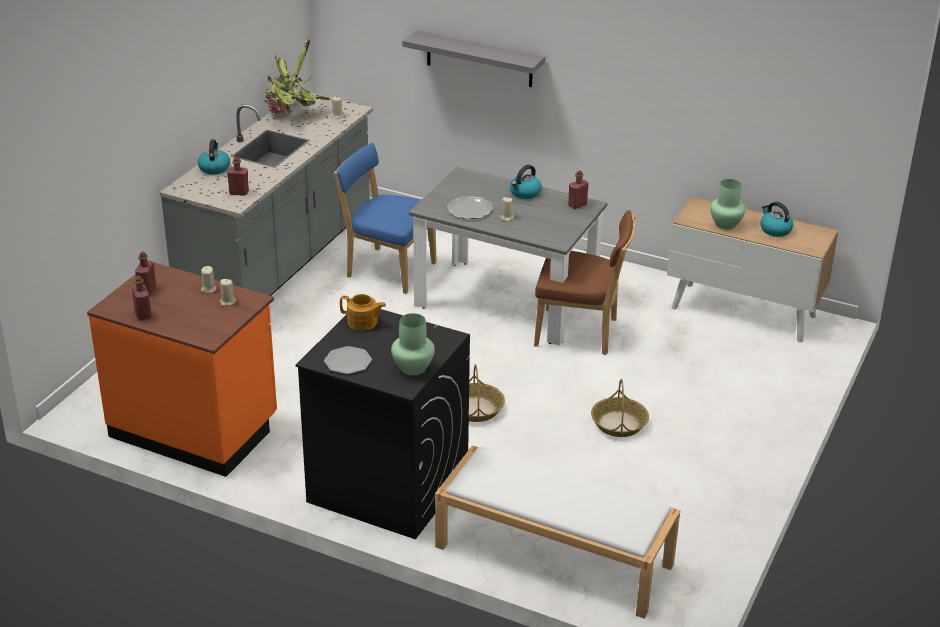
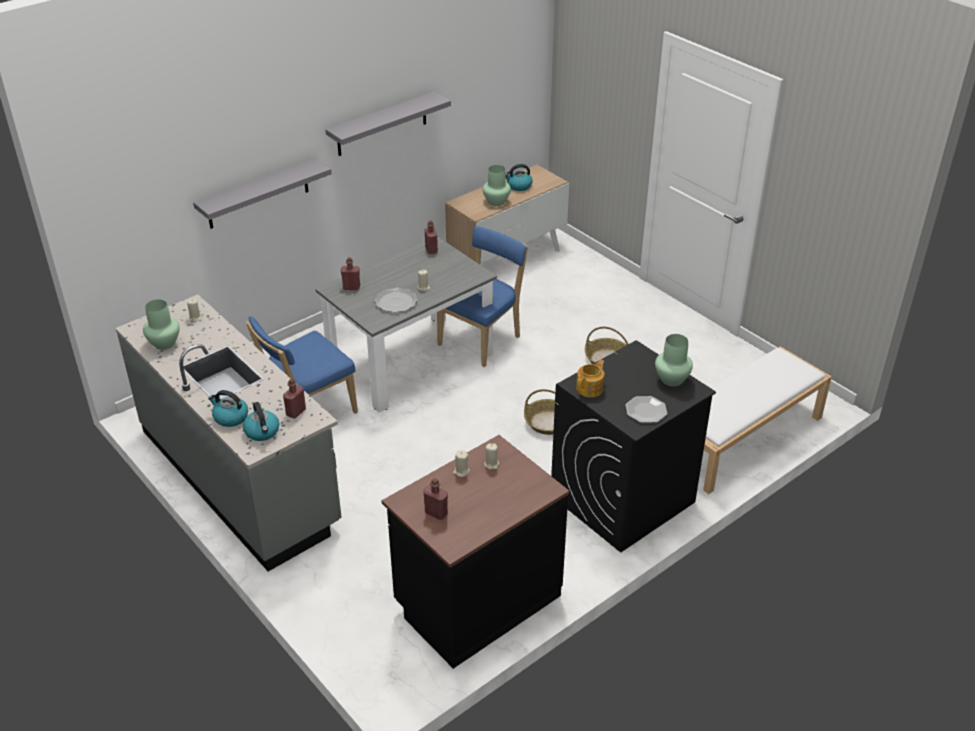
camera: 65 degrees left, 5 degrees up
(143, 315) = (481, 524): red bottle -> red bottle (351, 287)
(195, 428) = (476, 600): orange counter -> black counter
(293, 115) = (165, 343): potted plant -> green vase
(525, 193) = (391, 268): kettle -> kettle (262, 432)
(580, 333) = (482, 339): brown chair -> blue chair
(629, 63) = (382, 124): none -> grey shelf

